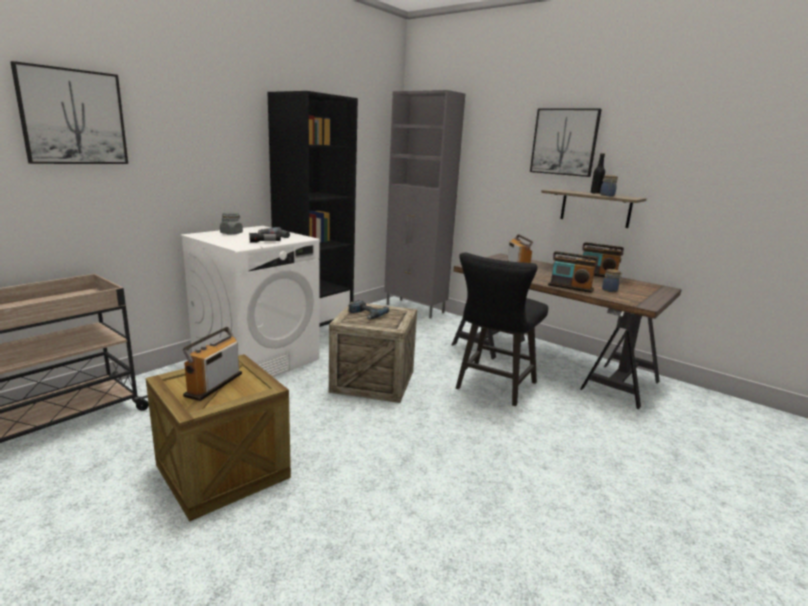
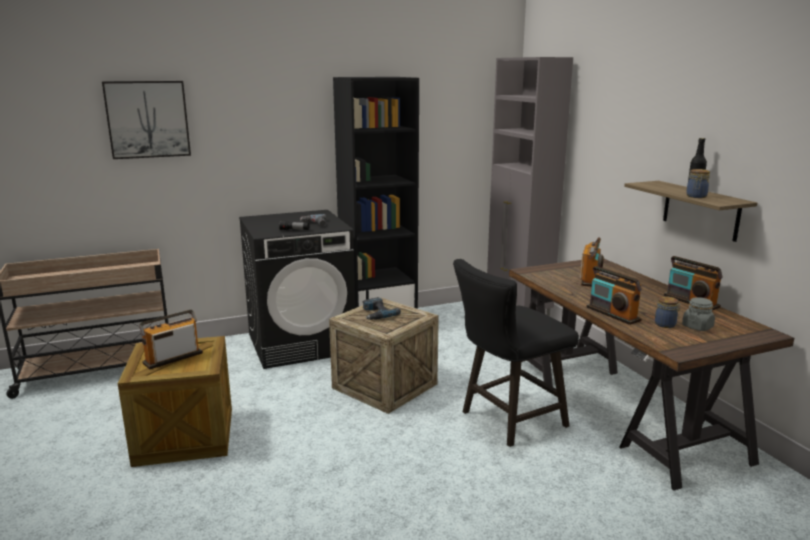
camera: 30 degrees right, 0 degrees up
(231, 233) = (282, 218): grey jar -> grey jar (697, 327)
(257, 359) = (301, 343): white washing machine -> black washing machine
(564, 142) = (669, 120): picture -> none

